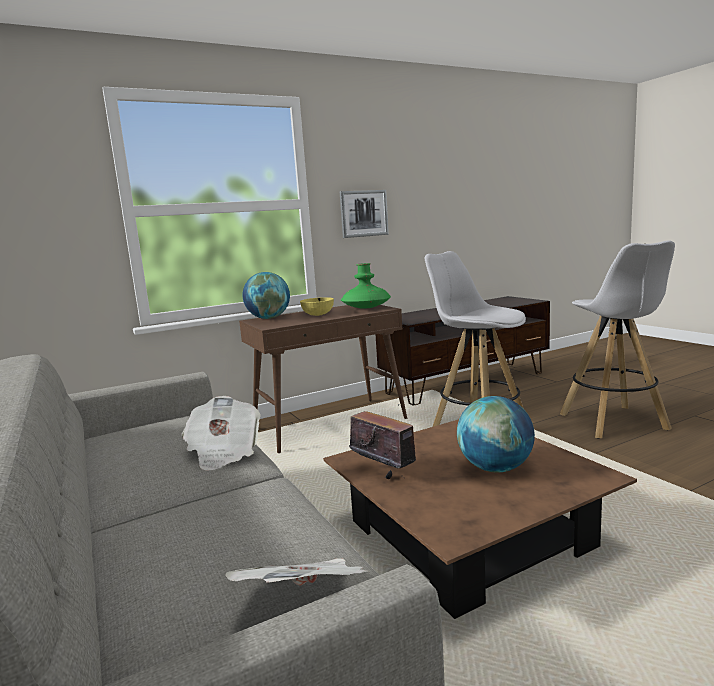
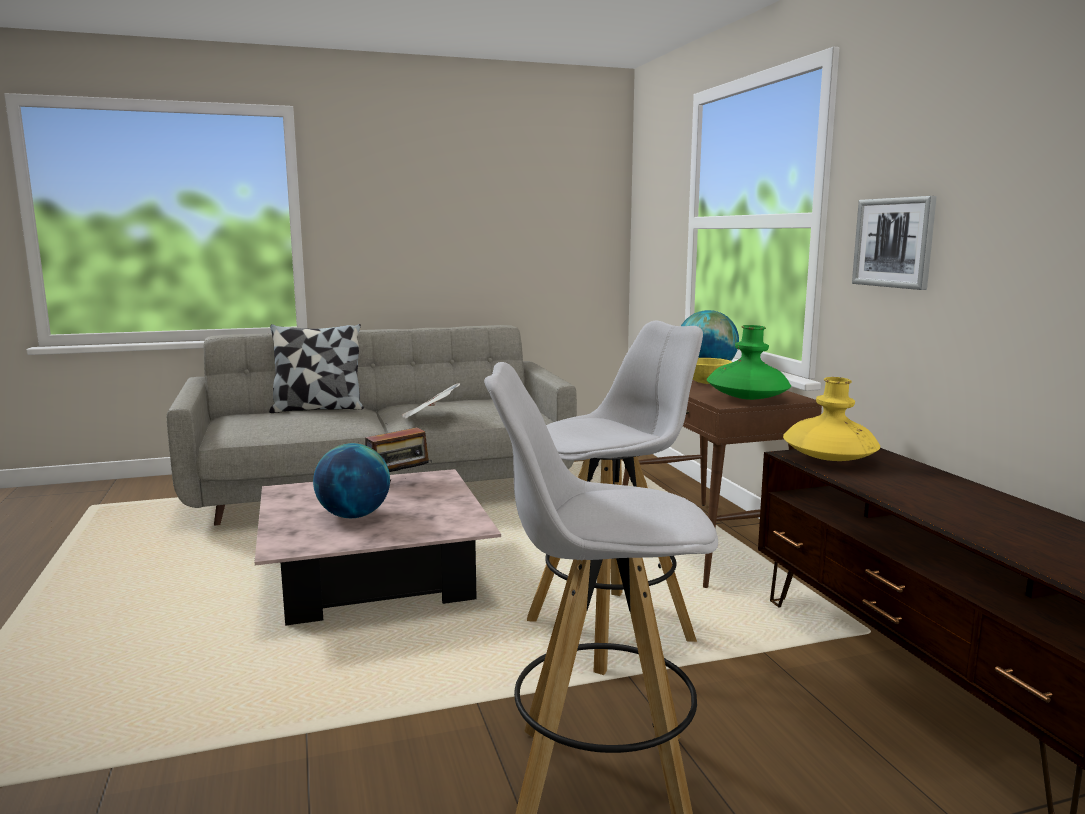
camera: 100 degrees right, 0 degrees up
(128, 561) = (318, 409): none -> pillow
(306, 602) = (233, 426): newspaper -> none
(412, 319) = (829, 458): none -> yellow vase
(466, 533) = (375, 575): brown coffee table -> pink coffee table

